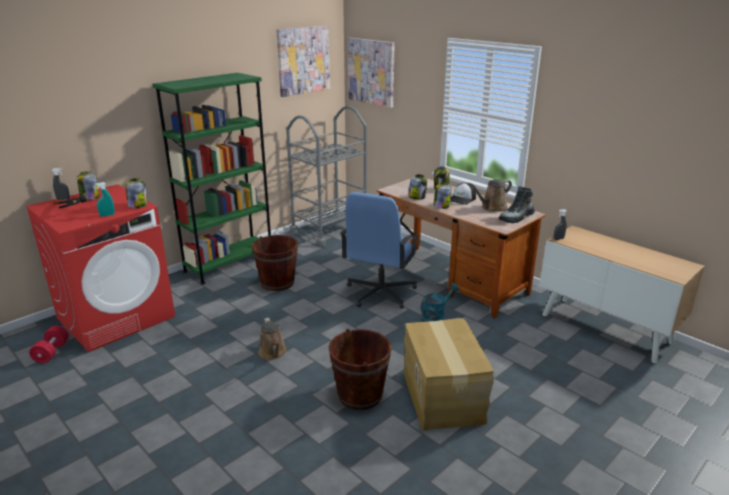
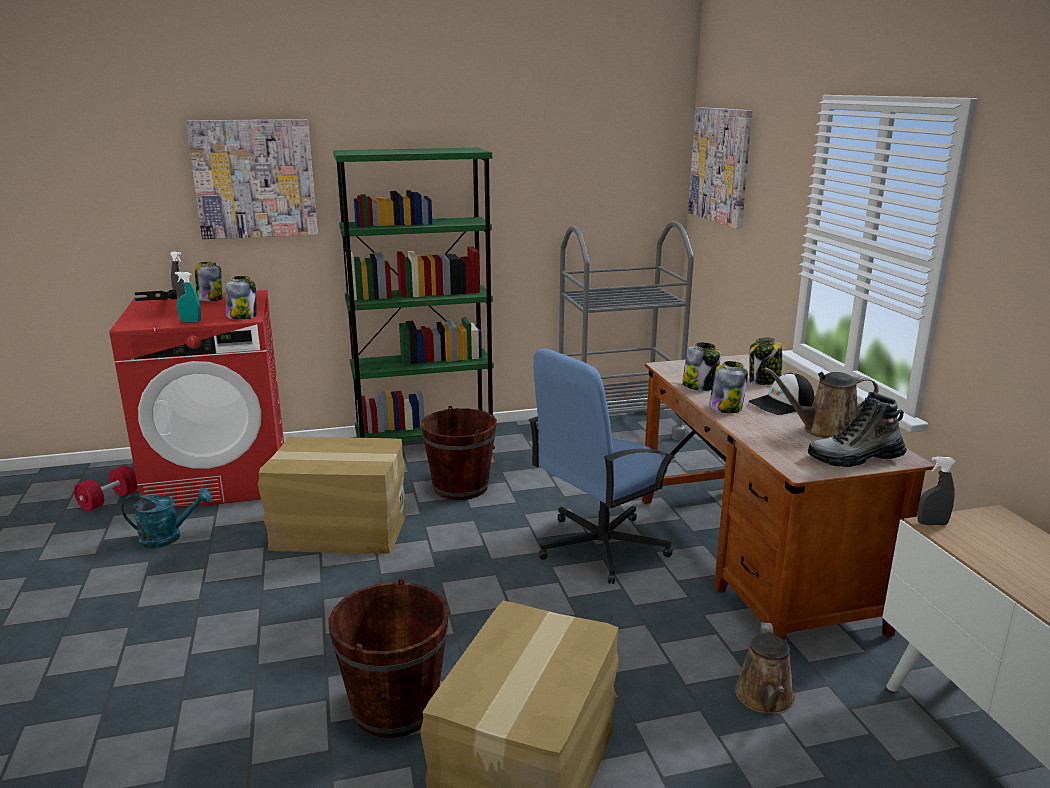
camera: 30 degrees right, 5 degrees down
(234, 325) = (339, 530): none -> cardboard box
(273, 353) = (344, 590): brown watering can -> brown watering can (765, 699)
(303, 60) = (607, 140): picture -> picture (254, 179)
(436, 317) = (657, 618): turquoise watering can -> turquoise watering can (168, 537)

